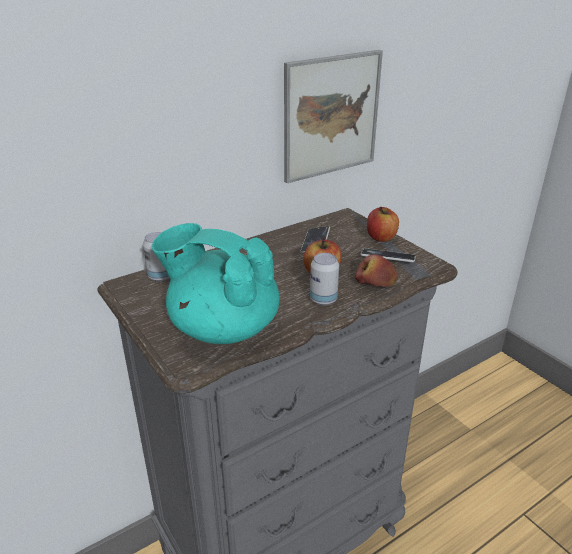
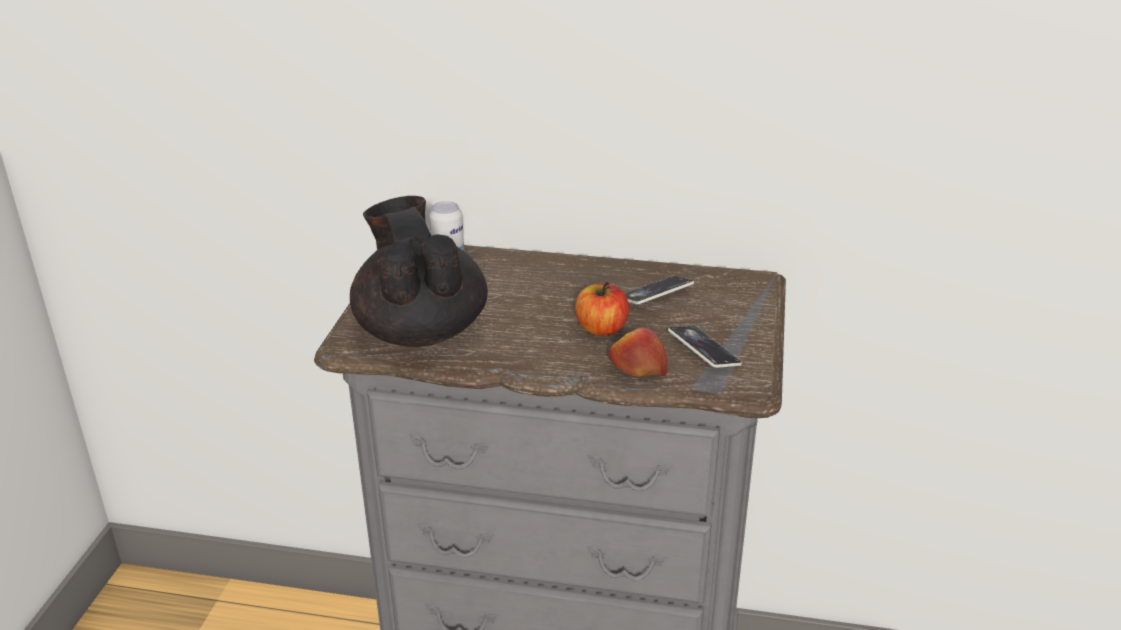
camera: 45 degrees right, 0 degrees up
(222, 327) = (421, 330): turquoise teapot -> black teapot
(323, 299) = (552, 355): can -> none
(331, 116) = (765, 126): picture -> none
(381, 237) = (745, 325): apple -> none

